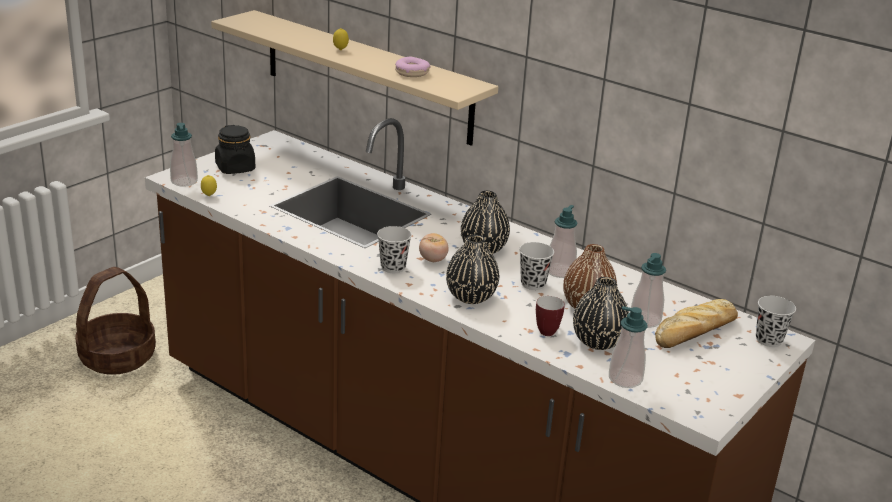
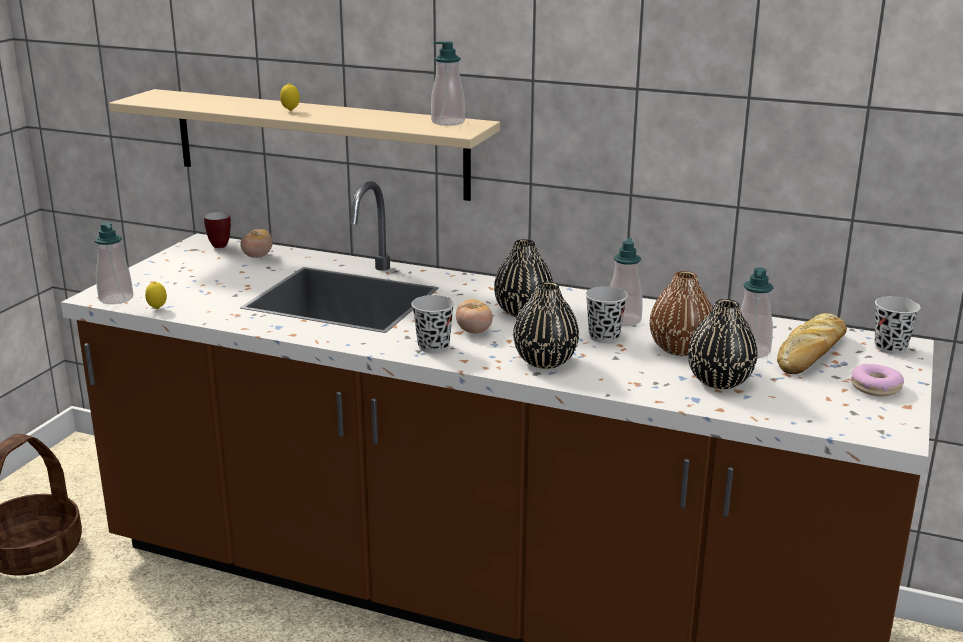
camera: 15 degrees left, 5 degrees down
(235, 168) = (173, 276): black jar -> none
(308, 160) = (257, 256): none -> tomato
(412, 73) = (393, 120): donut -> donut (875, 387)
(547, 330) = (656, 380): mug -> mug (220, 244)
(625, 379) = (779, 413): soap dispenser -> soap dispenser (448, 122)

